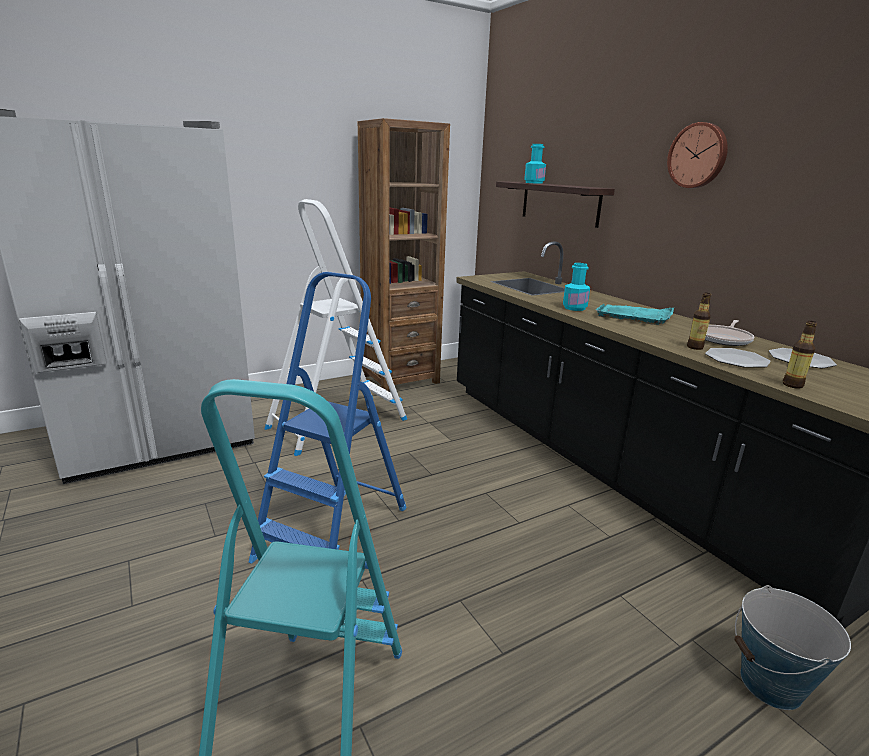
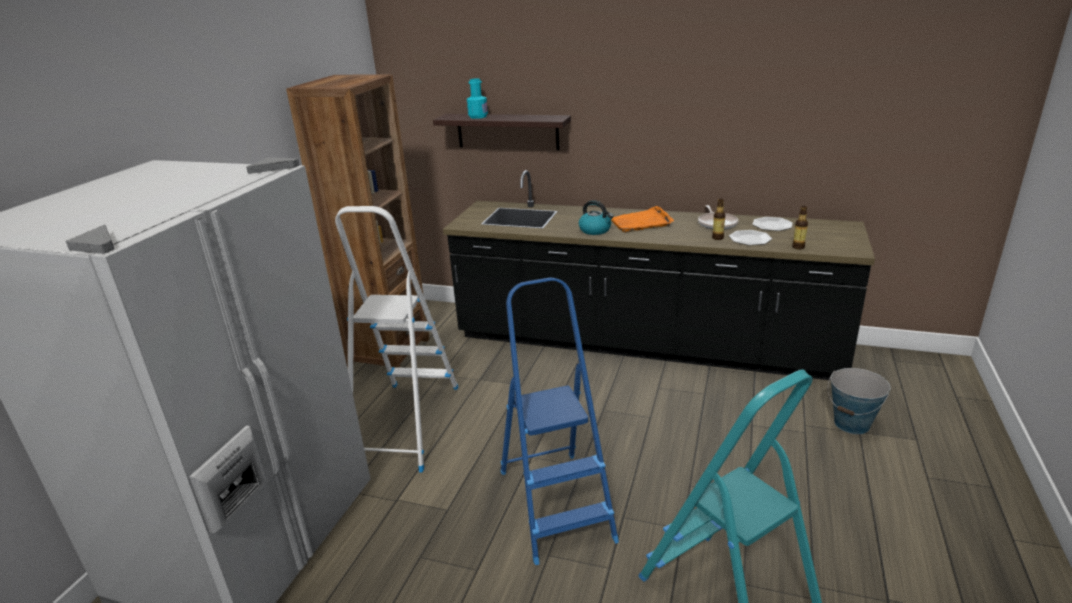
camera: 40 degrees left, 5 degrees up
(574, 308) = (595, 230): turquoise bottle -> kettle
(634, 316) = (641, 222): turquoise tray -> orange tray
(698, 156) = (648, 86): wall clock -> none

